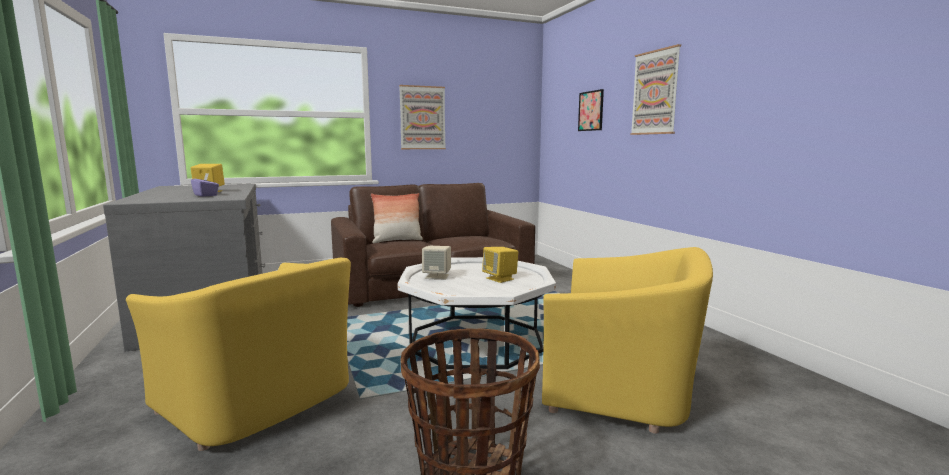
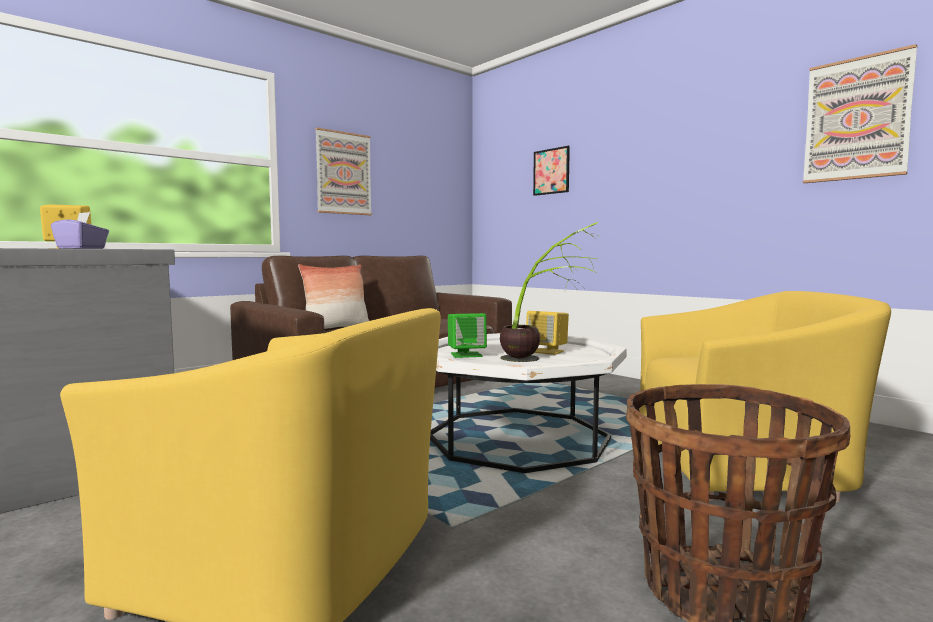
camera: 20 degrees left, 5 degrees down
(437, 276) = (466, 355): beige speaker -> green speaker
(480, 287) = (542, 360): none -> potted plant
(655, 92) = (645, 145): picture -> picture (856, 119)

